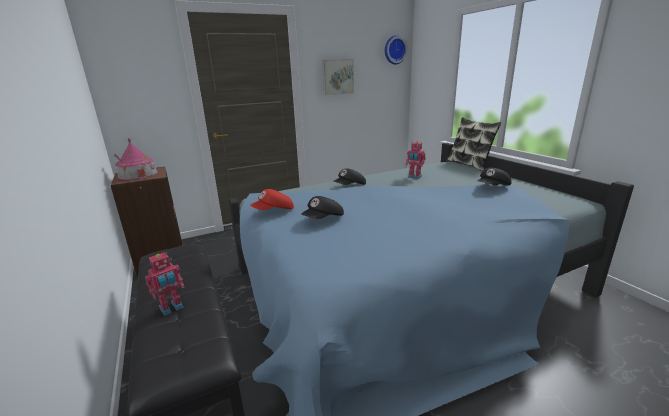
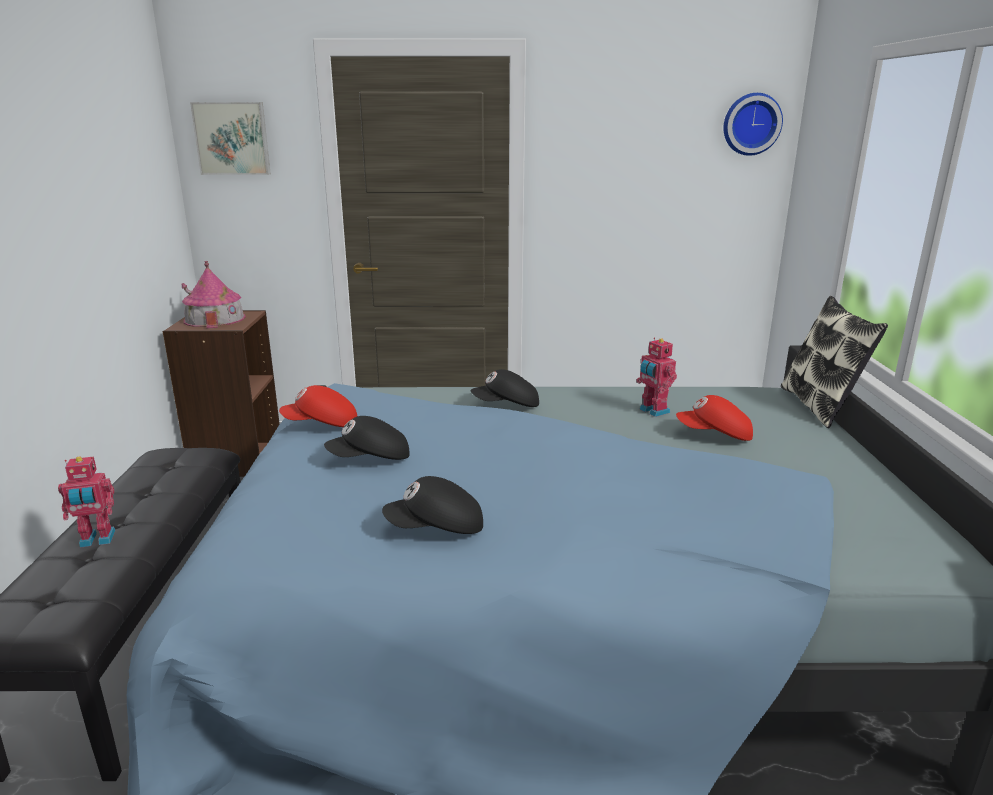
camera: 25 degrees right, 0 degrees up
(337, 77) = (607, 176): picture -> picture (232, 138)
(450, 180) = (714, 435): none -> red cap
(493, 187) = (769, 473): black cap -> black cap (436, 529)

